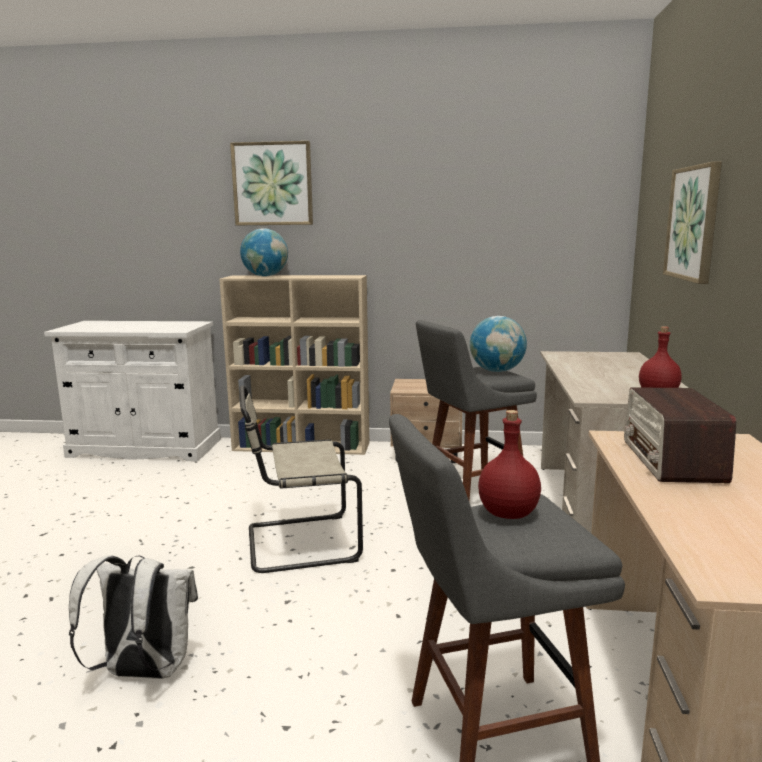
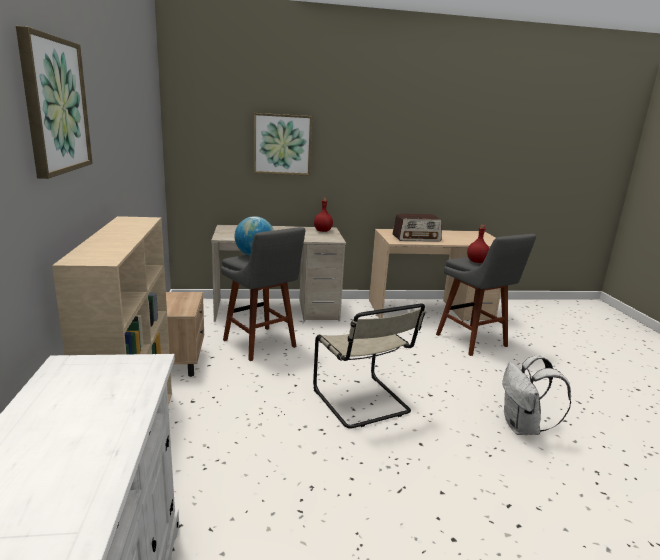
camera: 105 degrees left, 5 degrees up
(265, 276) = (101, 247): globe -> none

